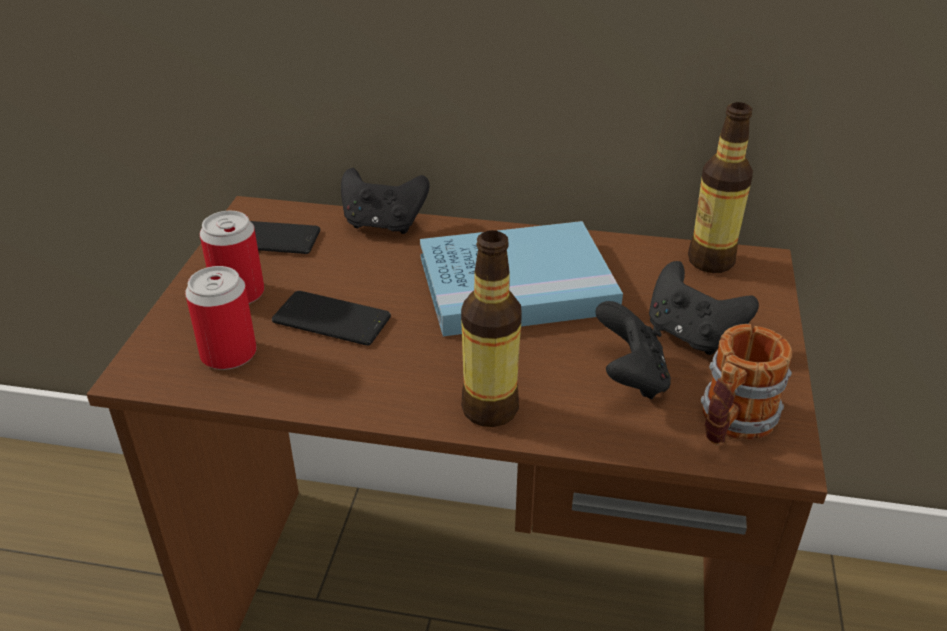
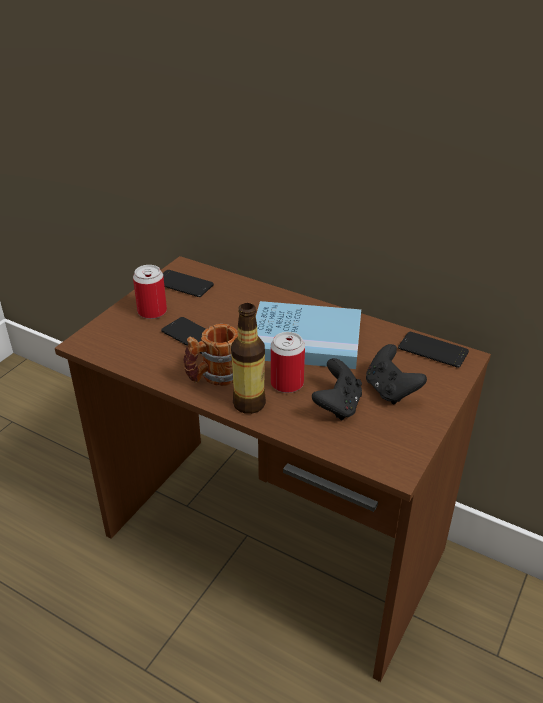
camera: 20 degrees right, 0 degrees up
(228, 354) = (131, 343): can -> can (287, 383)
(383, 224) = (250, 288): black game controller -> none
(711, 261) = (433, 350): bottle -> phone
(731, 424) = (379, 445): mug -> mug (214, 376)

